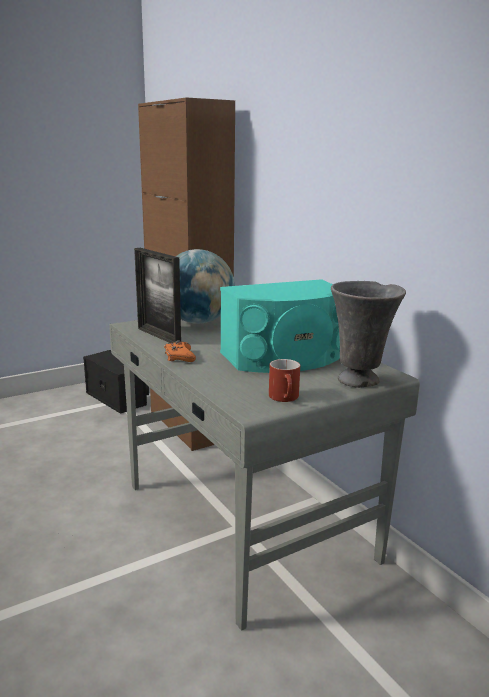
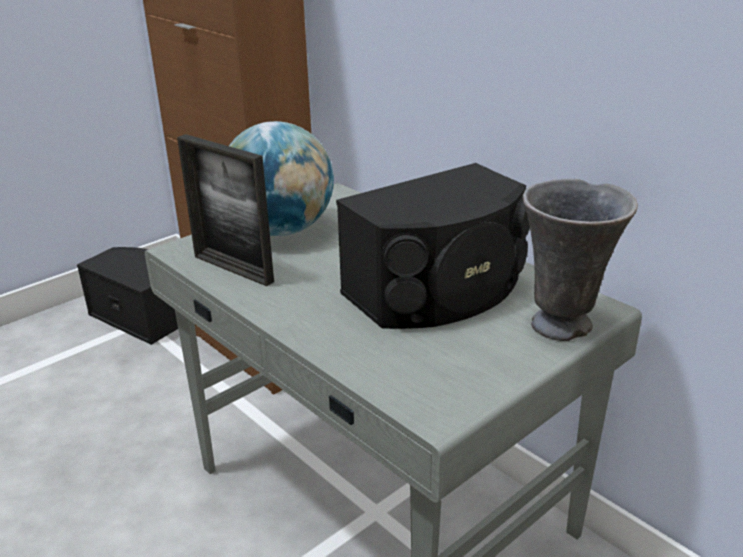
camera: 10 degrees left, 10 degrees up
(179, 357) = (282, 311): orange game controller -> none
(285, 358) = (439, 292): turquoise speaker -> black speaker
(286, 398) = (475, 379): red mug -> none

